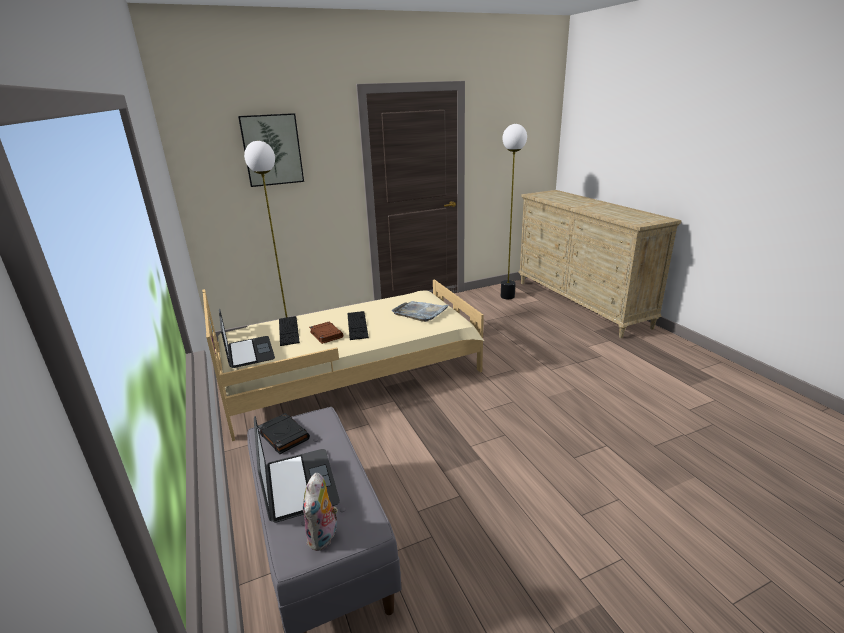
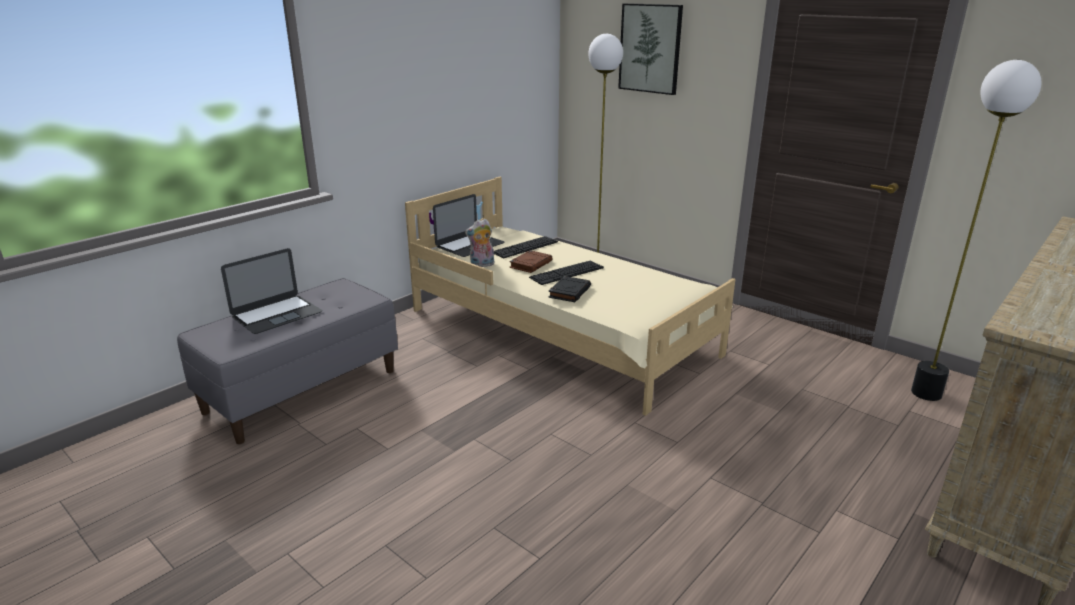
camera: 65 degrees right, 0 degrees up
(283, 435) = (338, 292): black book -> black book (569, 292)
(324, 537) = (218, 338): plush toy -> plush toy (481, 265)
(420, 312) = (637, 297): grey tray -> none

